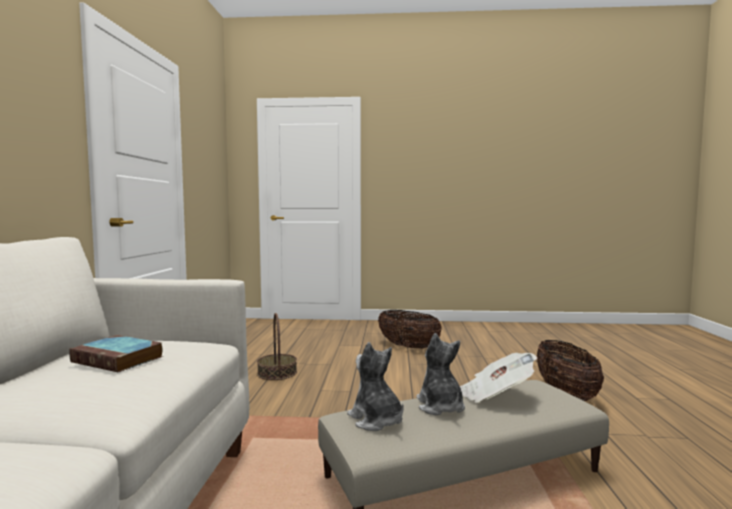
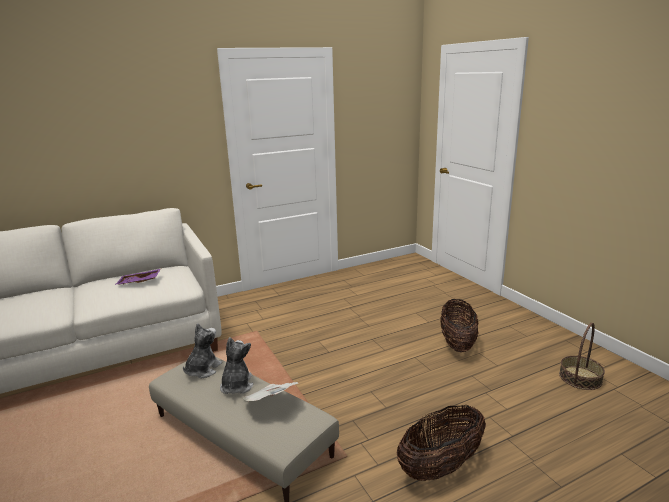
camera: 60 degrees right, 15 degrees up
(119, 359) = (139, 282): book -> purple tray
(277, 373) = (330, 314): basket -> basket (580, 378)
(440, 406) = (236, 386): plush toy -> plush toy turned 45 degrees counterclockwise

